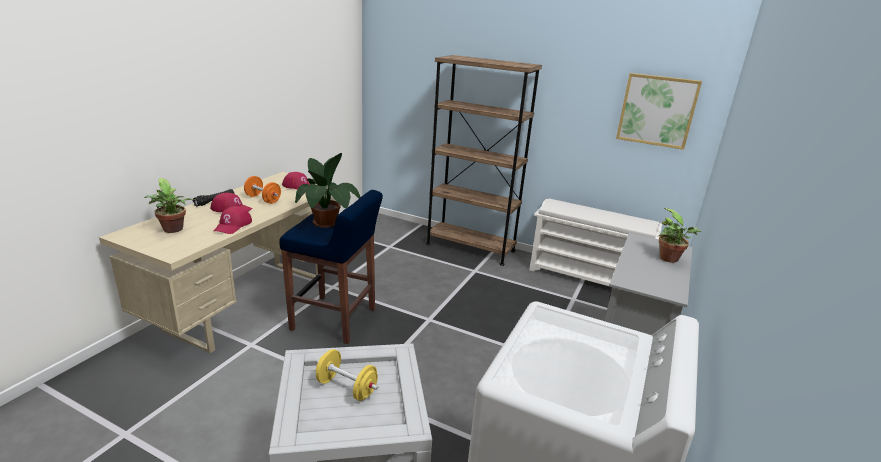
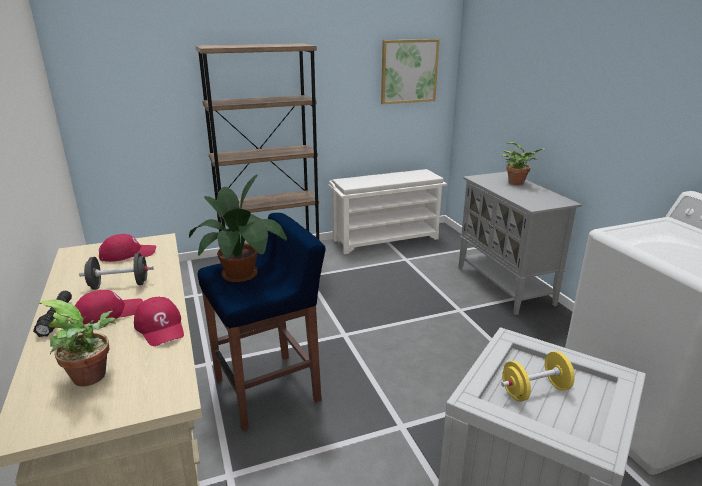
camera: 45 degrees left, 0 degrees up
(263, 199) = (119, 285): orange dumbbell -> black dumbbell

